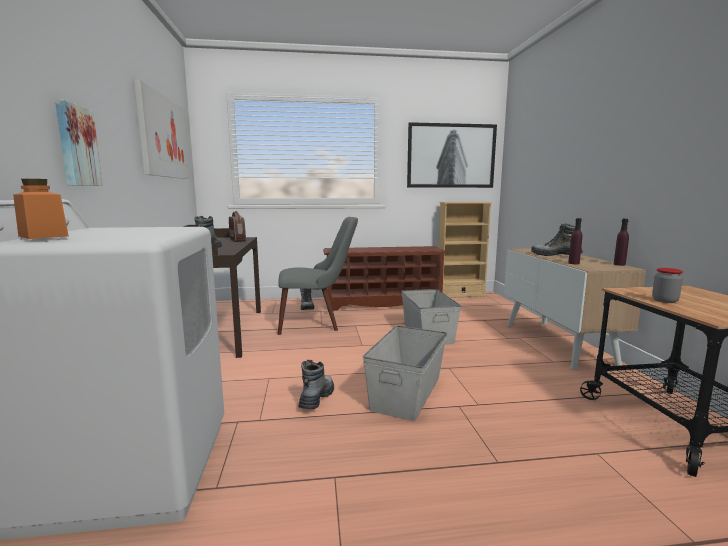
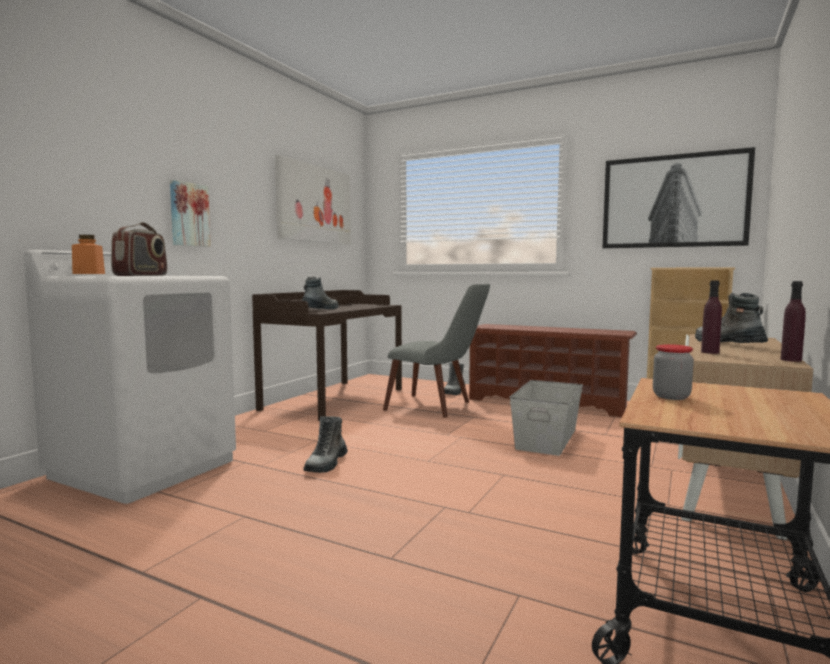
camera: 35 degrees right, 5 degrees down
(238, 240) = (371, 306): radio -> radio (141, 275)
(316, 398) = (326, 464): boot -> boot turned 150 degrees clockwise
(407, 392) = (414, 482): grey storage box -> none

